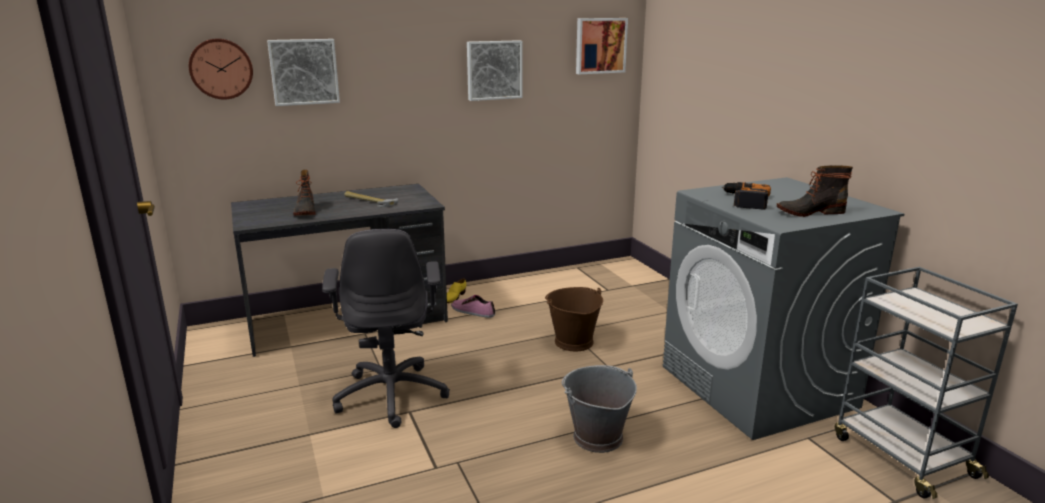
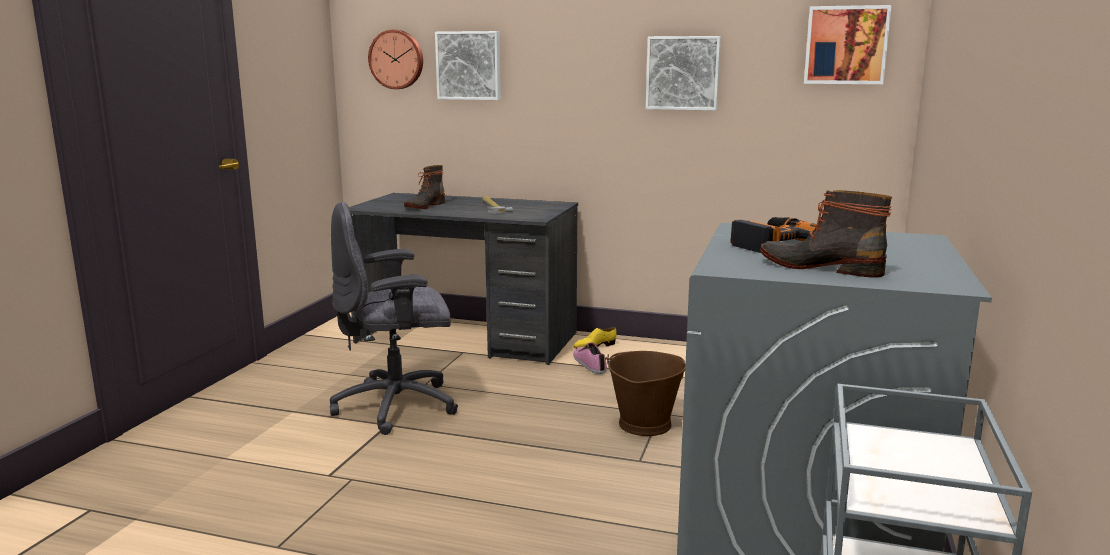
camera: 40 degrees right, 5 degrees down
(392, 394) = (398, 406): grey office chair -> grey office chair turned 45 degrees clockwise
(597, 437) = (504, 517): grey bucket -> none

